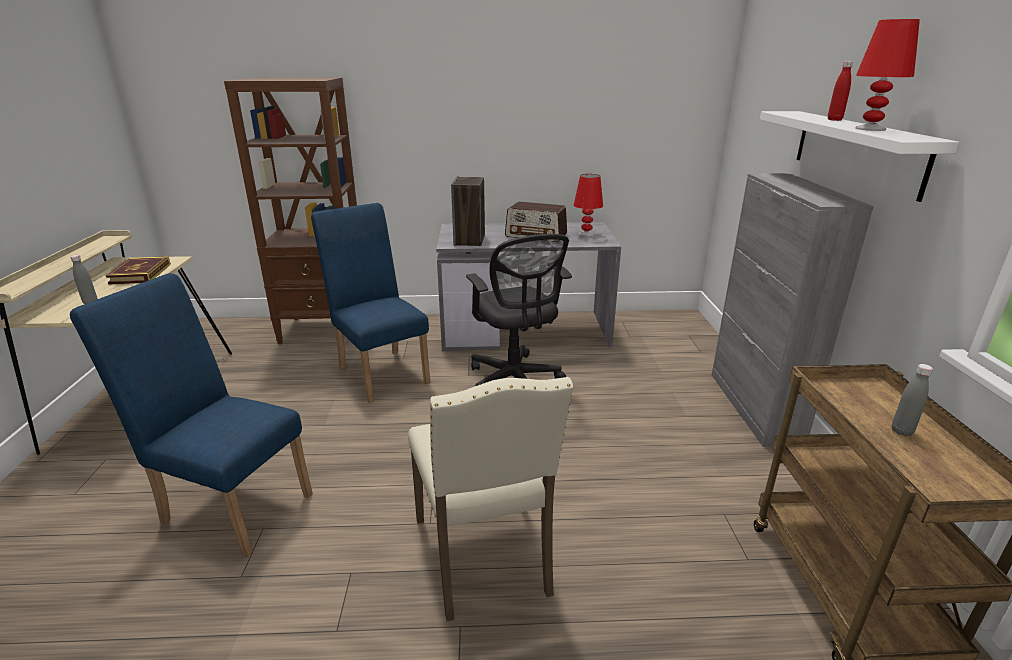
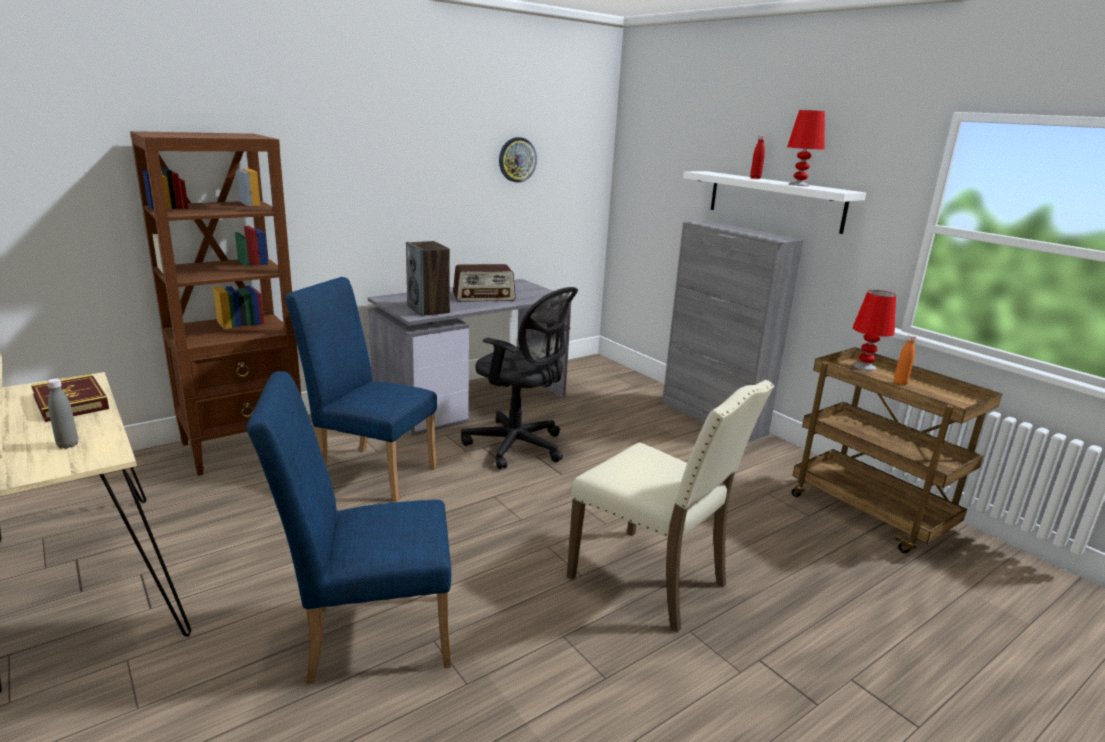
camera: 35 degrees left, 5 degrees down
(586, 234) = (526, 291): red table lamp -> red table lamp (865, 367)
(603, 99) = (517, 159): none -> wall clock
(901, 431) = (900, 383): grey bottle -> orange bottle

